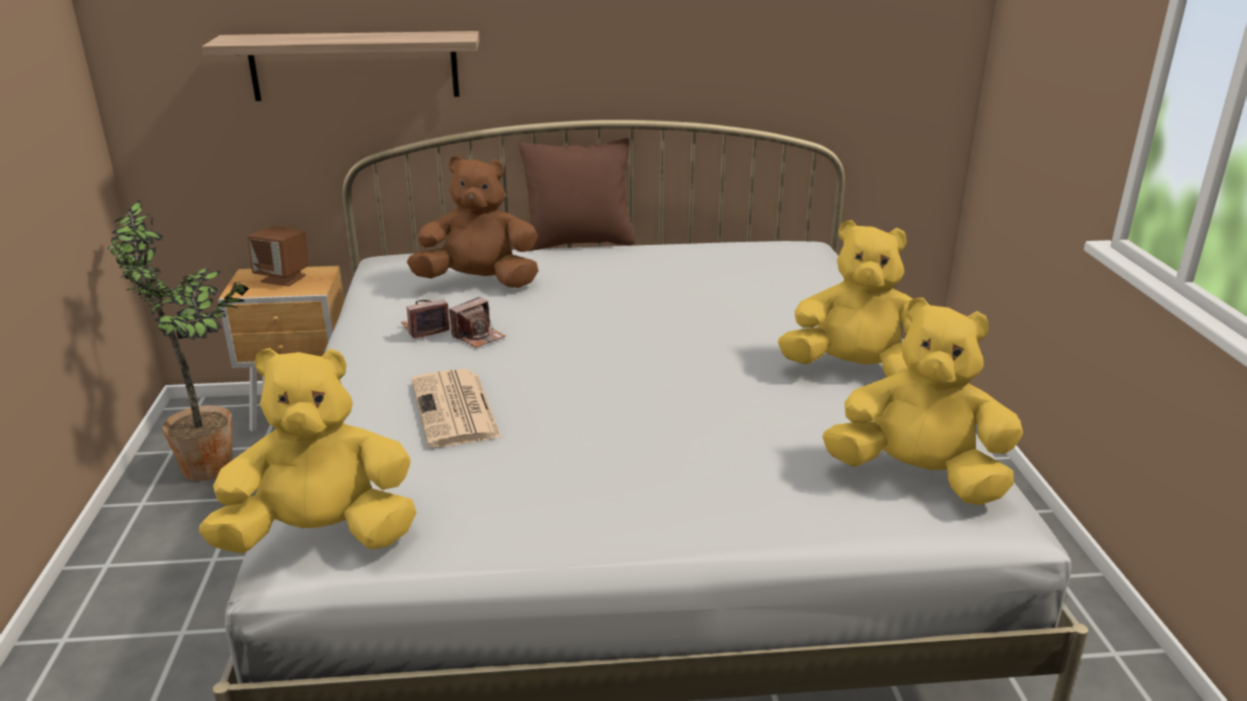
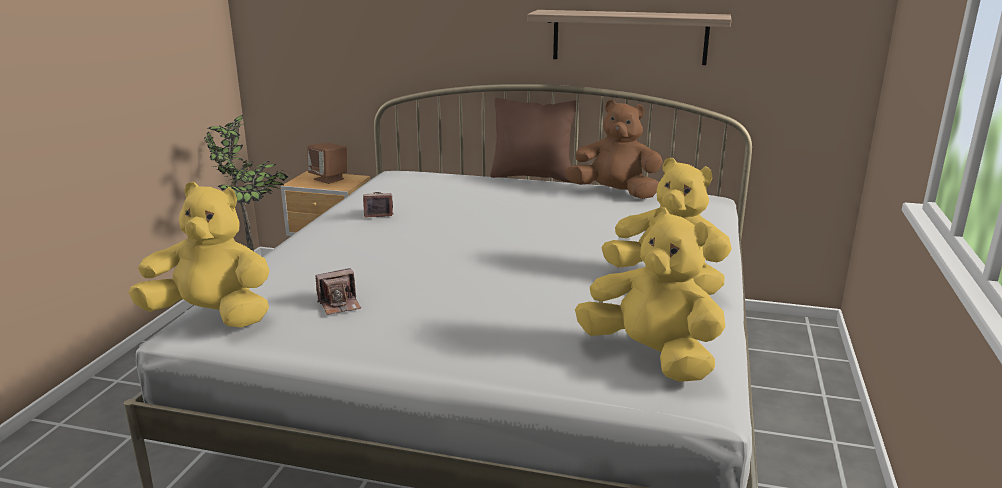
camera: 20 degrees right, 5 degrees down
(354, 66) = (389, 35): shelf -> shelf (629, 37)
(456, 410) = (354, 261): newspaper -> none
(478, 336) = (407, 222): camera -> camera (340, 304)
(479, 282) = (438, 191): brown plush toy -> brown plush toy (615, 193)

